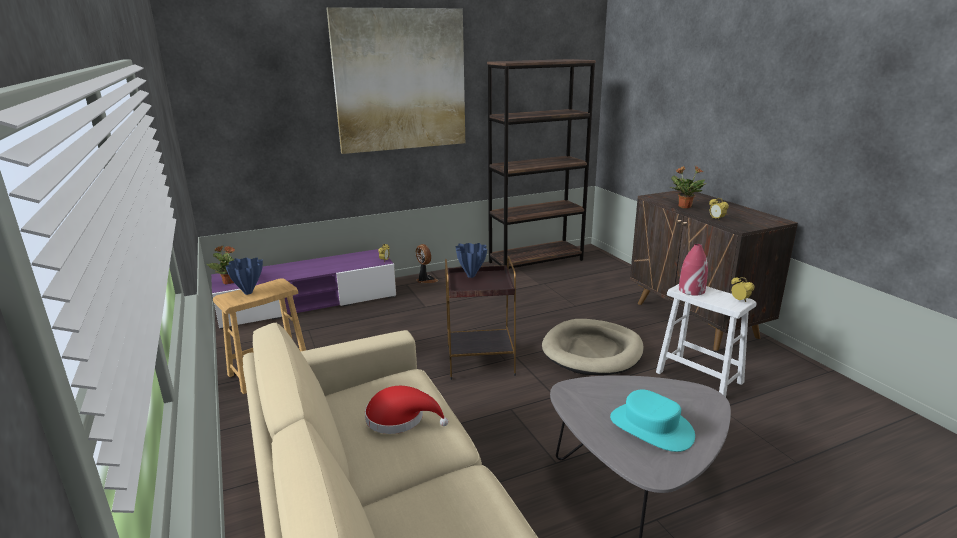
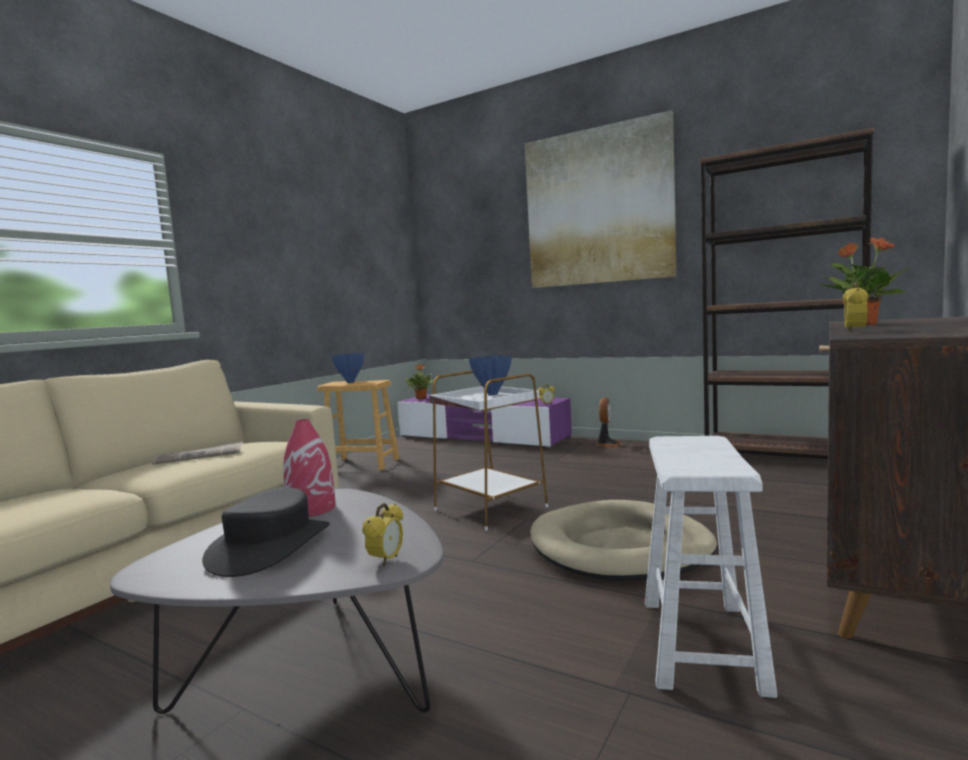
camera: 55 degrees right, 15 degrees down
(400, 418) = (200, 456): red hat -> newspaper
(479, 360) = (490, 508): brown side table -> white side table
(650, 427) = (270, 546): turquoise hat -> black hat
(691, 290) = (682, 443): red vase -> red vase (311, 509)
(739, 300) = (722, 468): alarm clock -> alarm clock (386, 560)

